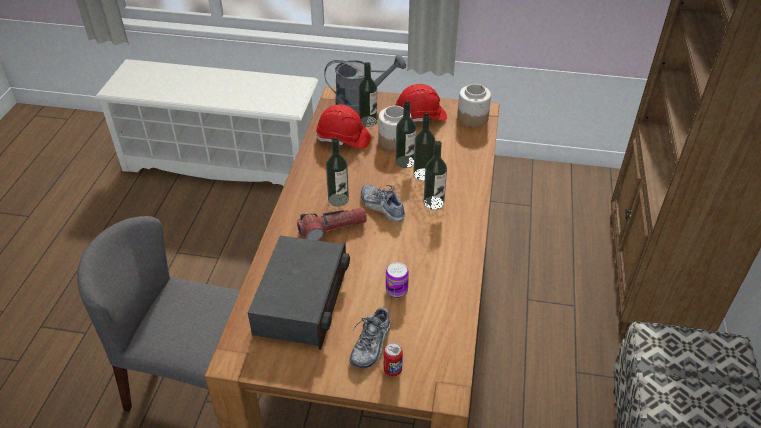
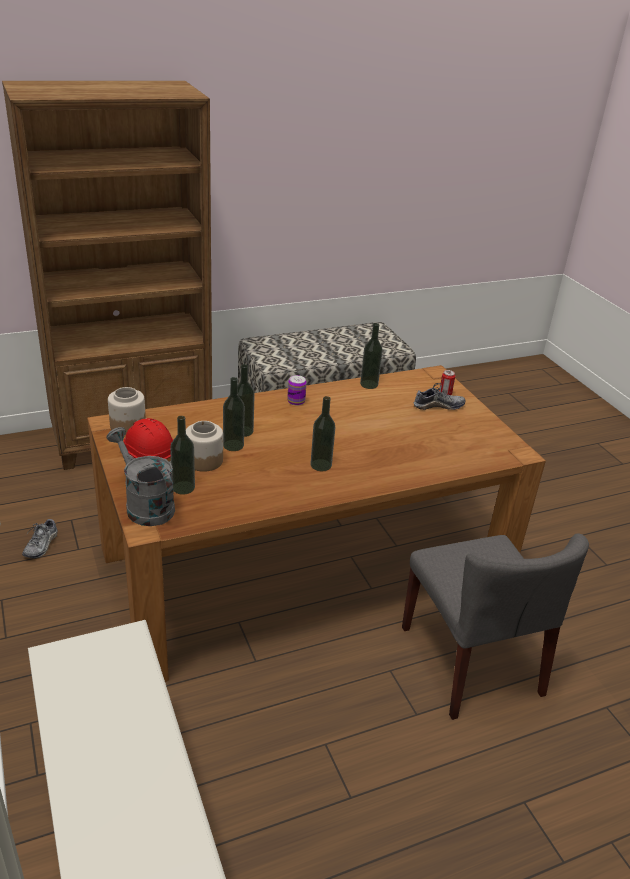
camera: 125 degrees left, 10 degrees down
(302, 301) = (441, 444): radio -> none
(332, 229) = (358, 455): flashlight -> none
(343, 139) = (229, 493): red hard hat -> none
(382, 207) = (306, 439): shoe -> shoe (41, 545)
(396, 290) = (384, 409): can -> can (296, 401)
(433, 203) = (276, 417): bottle -> bottle (369, 384)

